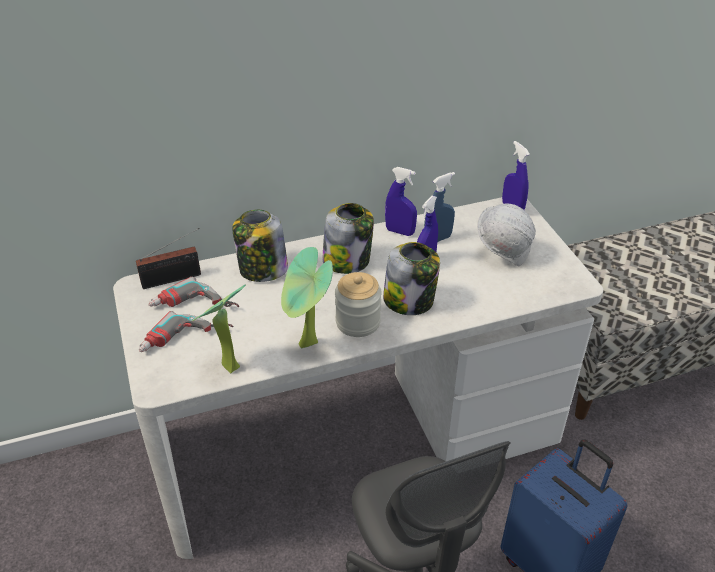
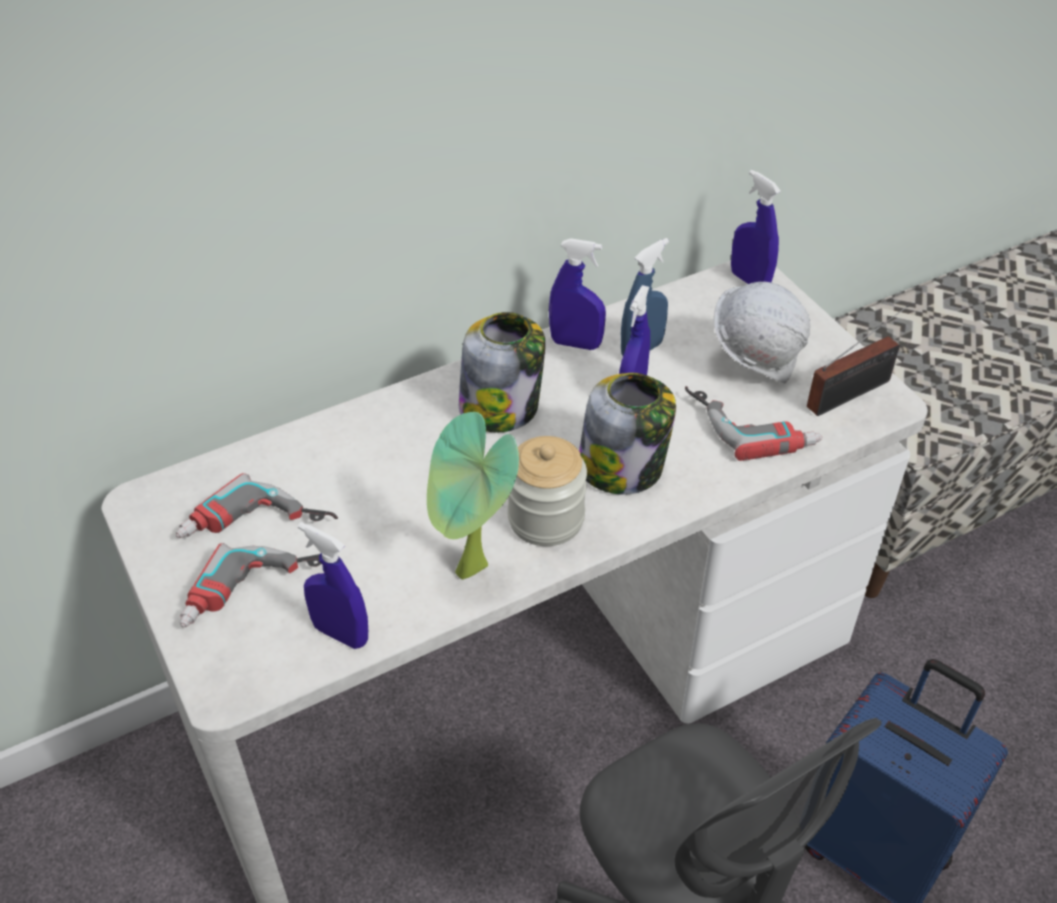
camera: 10 degrees left, 5 degrees up
(174, 278) = (209, 479): radio -> radio (853, 392)
(226, 367) = (341, 634): potted plant -> blue spray bottle
(262, 270) = (359, 443): jar -> none
(493, 285) = (751, 422): none -> power drill

